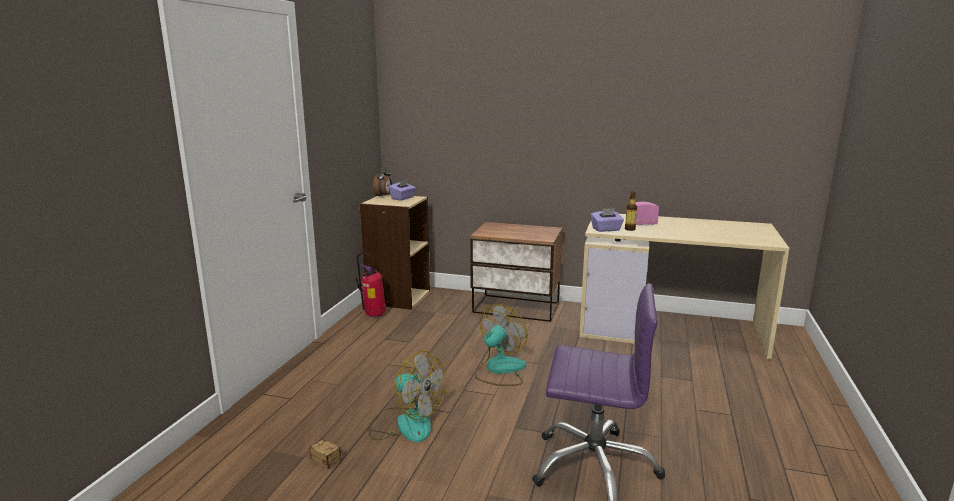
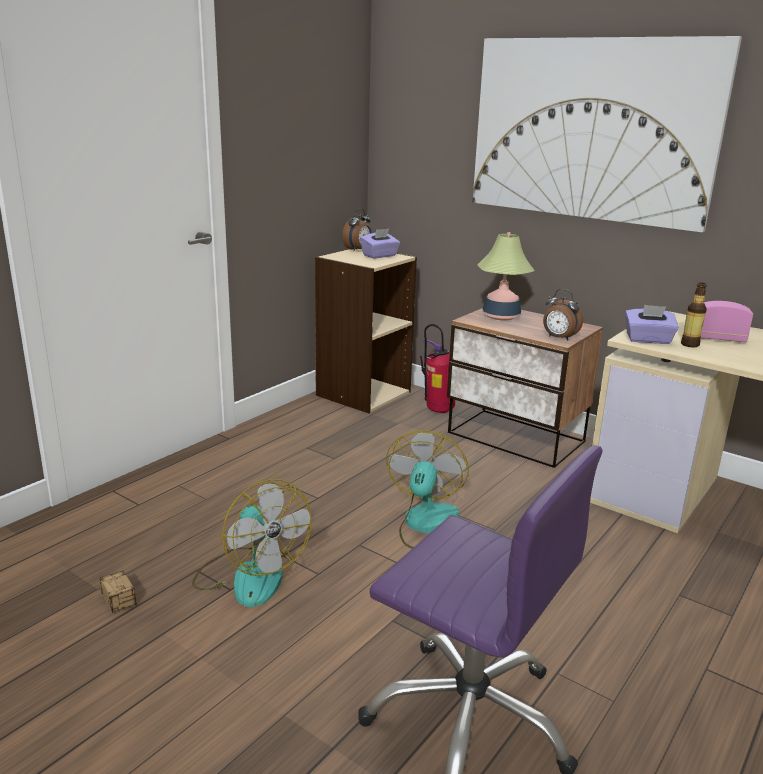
camera: 20 degrees right, 5 degrees up
(373, 315) = (314, 412): fire extinguisher -> fire extinguisher (437, 410)
(498, 229) = (501, 316): none -> table lamp
(499, 370) = (429, 526): fan -> fan turned 45 degrees counterclockwise
(540, 106) = (591, 130): none -> picture
(544, 237) = (559, 338): none -> alarm clock

